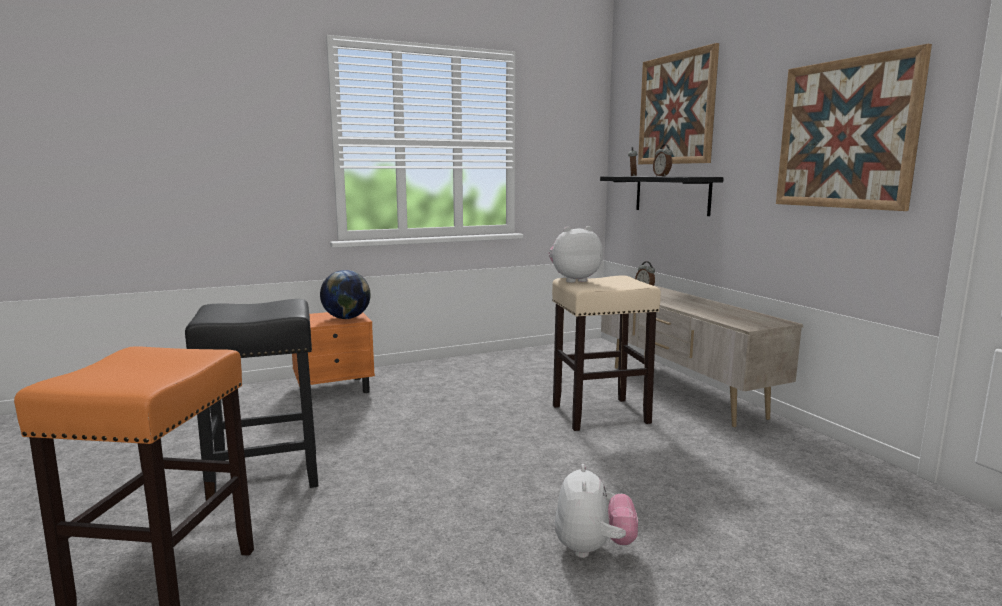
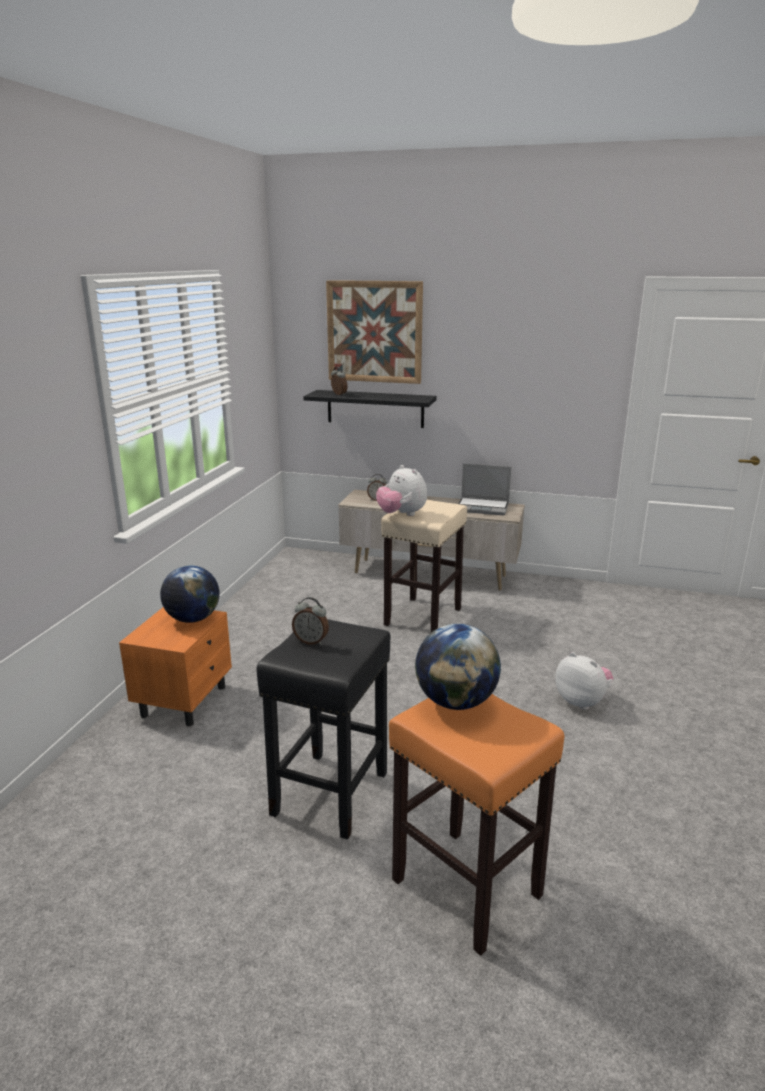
camera: 50 degrees left, 10 degrees up
(177, 354) = (456, 702): none -> globe
(573, 280) = (401, 514): plush toy -> plush toy turned 60 degrees counterclockwise
(662, 176) = (385, 397): alarm clock -> alarm clock (311, 641)
(739, 315) = (483, 507): none -> laptop
(845, 134) = (548, 371): picture -> none

